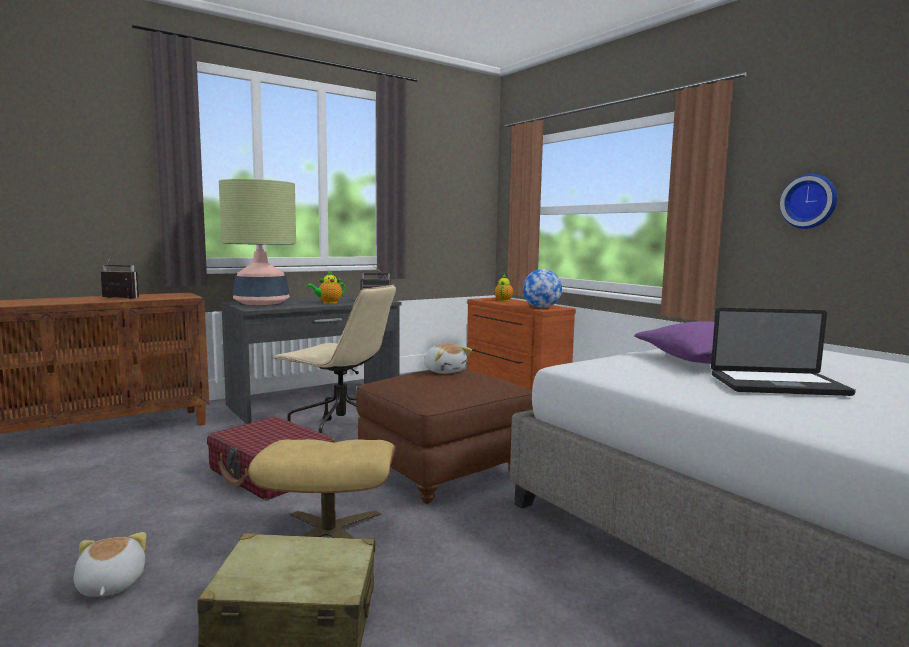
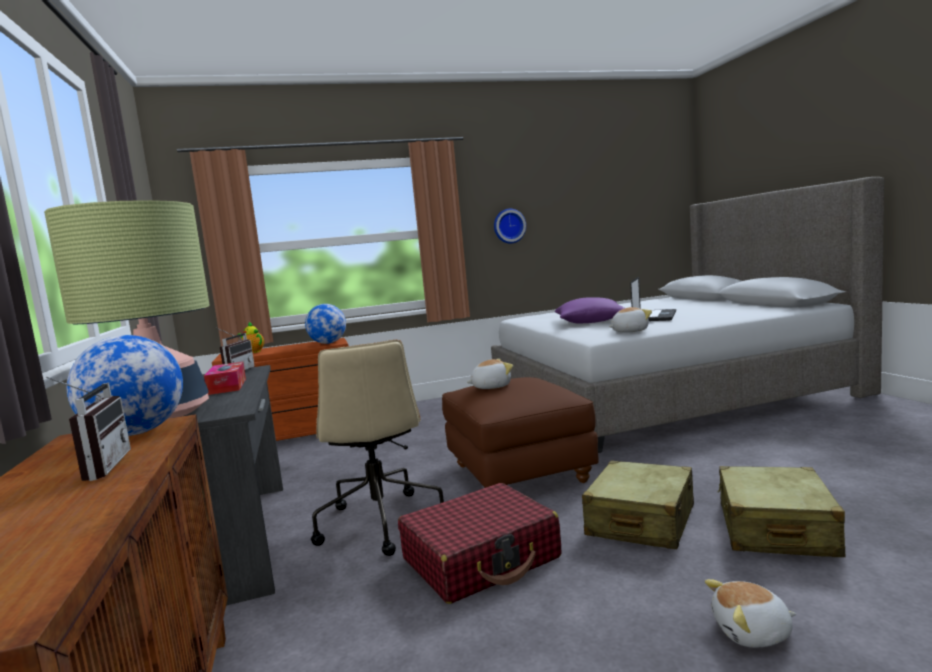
camera: 70 degrees left, 0 degrees up
(117, 298) = (96, 468): radio -> radio turned 135 degrees clockwise
(173, 296) = (136, 433): none -> globe
(328, 302) = (227, 386): teapot -> tissue box
(328, 535) = (641, 521): beige ottoman -> beige suitcase
(339, 434) = (380, 522): beige office chair -> beige office chair turned 120 degrees clockwise
(624, 376) = (629, 331): none -> plush toy

